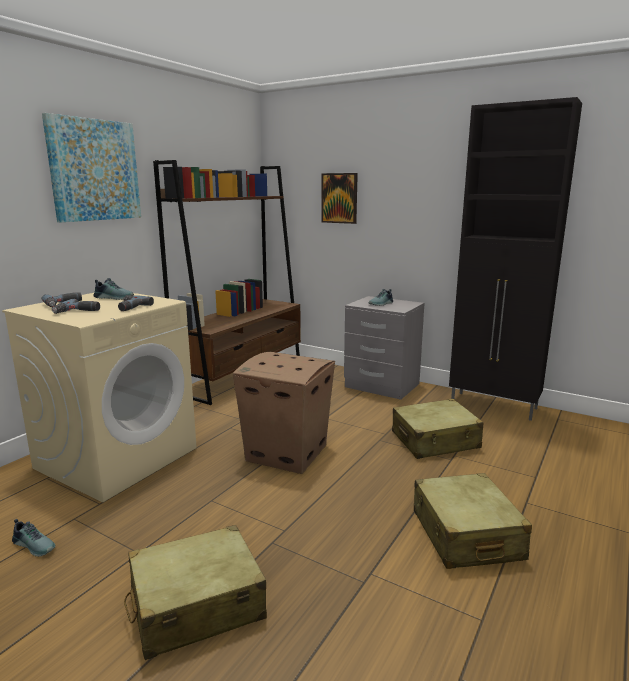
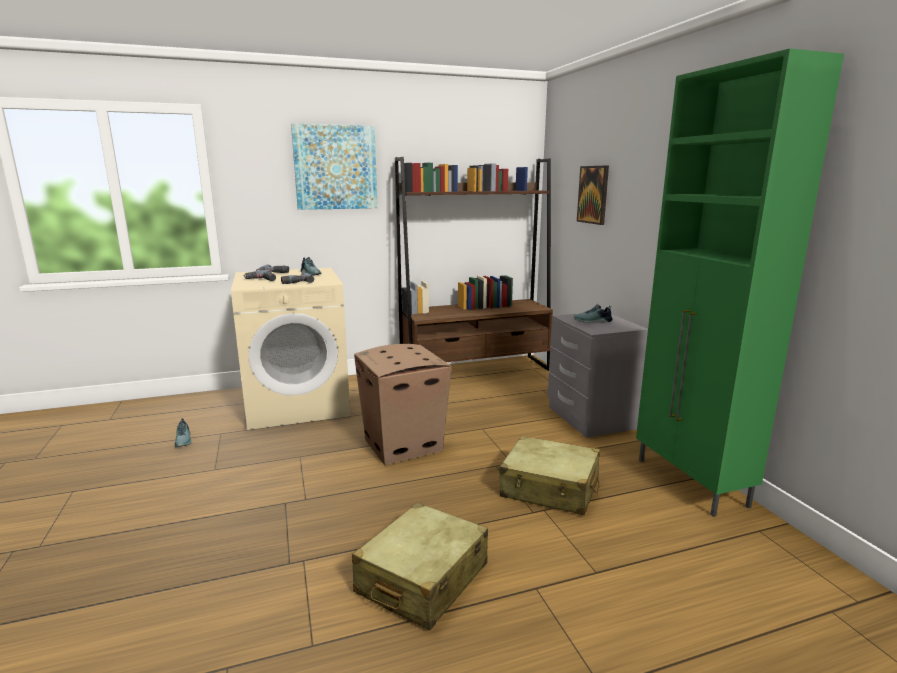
camera: 40 degrees right, 0 degrees up
(196, 605) = (189, 516): beige suitcase -> none
(494, 406) = (691, 483): black cabinet -> green cabinet

